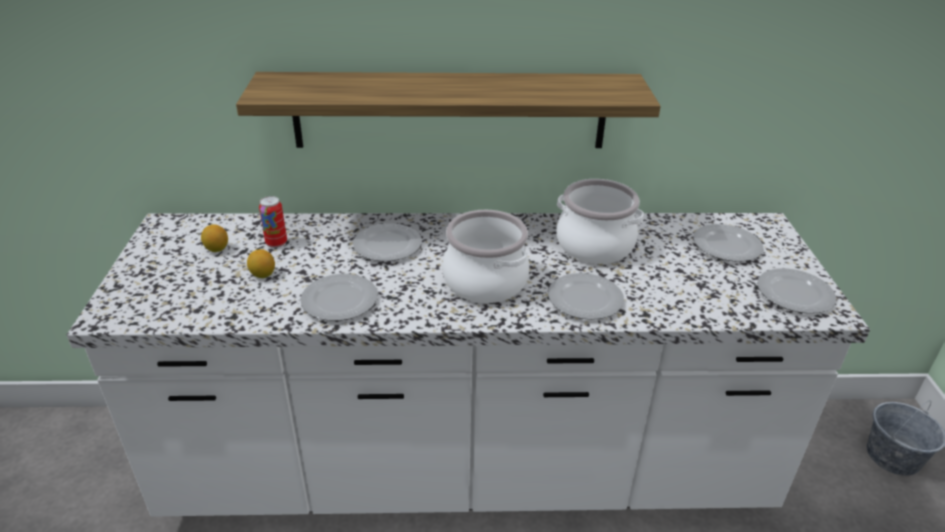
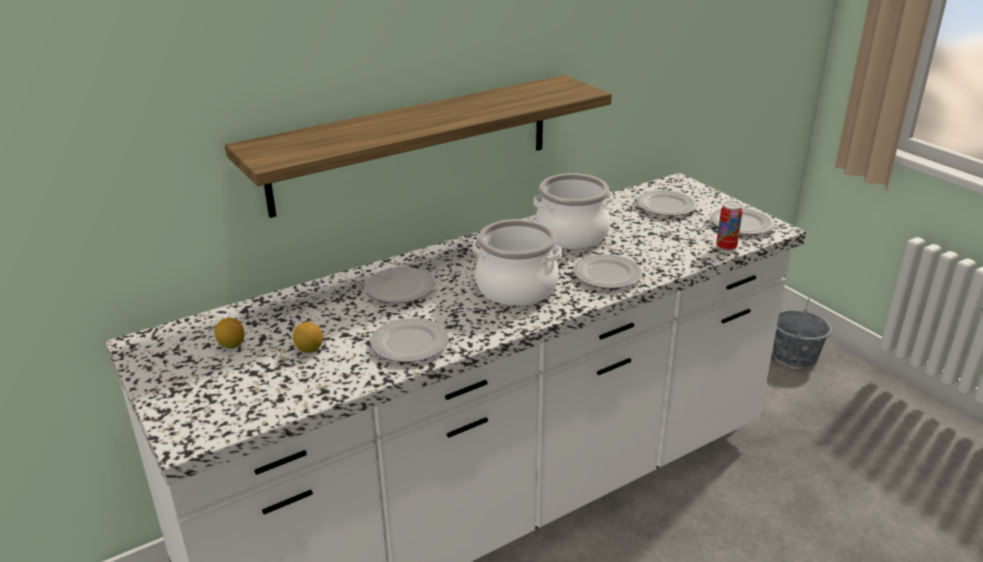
camera: 30 degrees left, 5 degrees down
(276, 243) = (288, 320): can -> can (726, 247)

